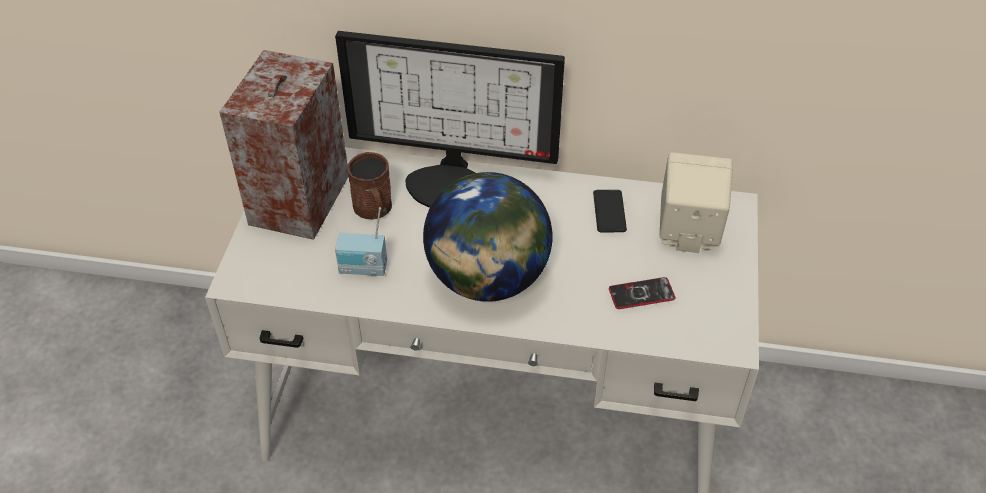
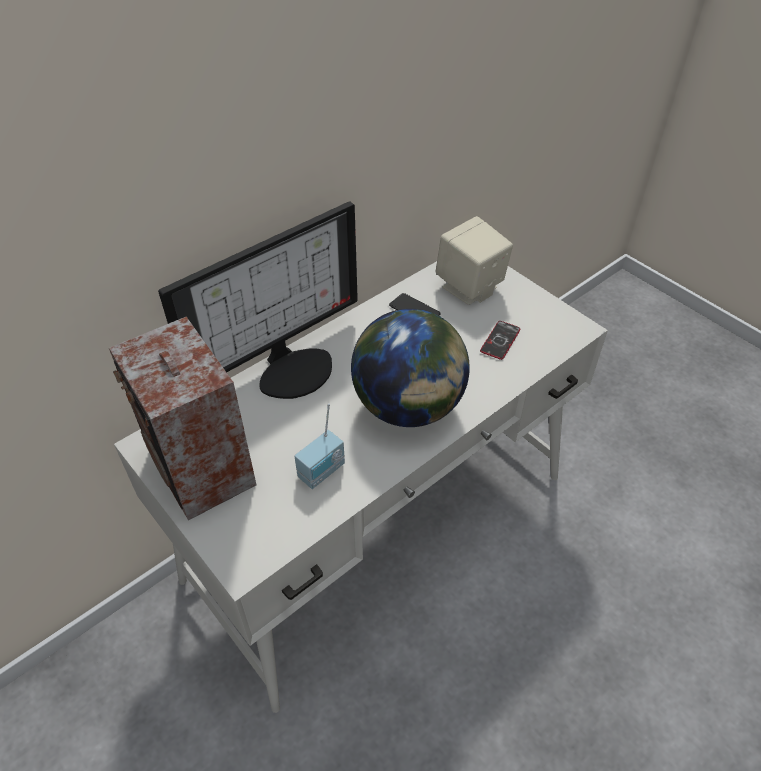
camera: 50 degrees left, 0 degrees up
(374, 209) = (268, 428): brown mug -> none

